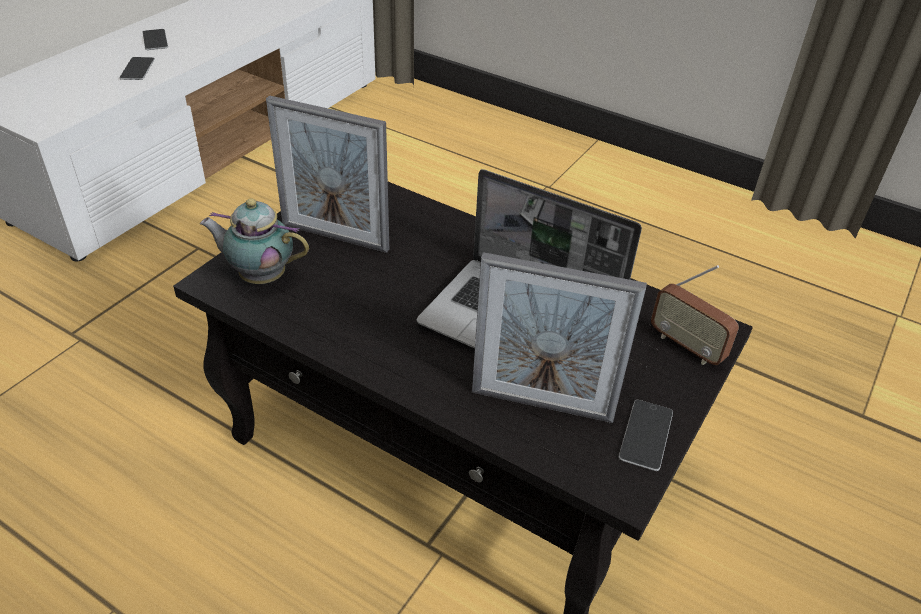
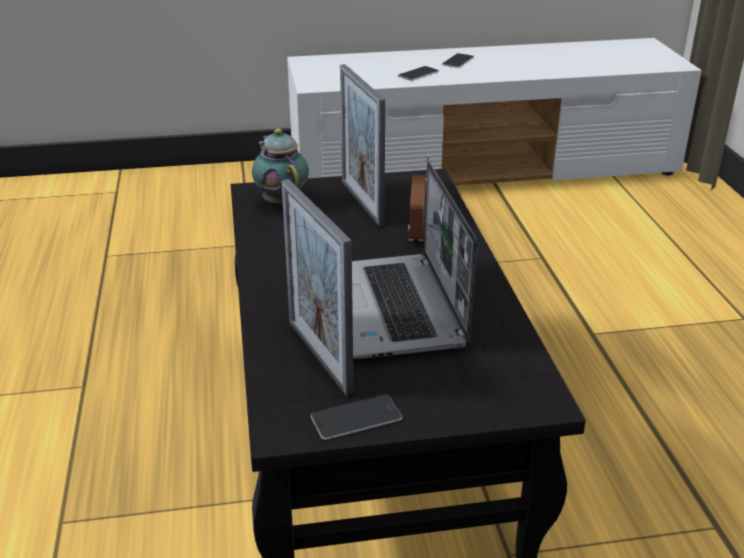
camera: 50 degrees right, 10 degrees down
(686, 346) = (495, 394): radio -> radio (417, 230)

